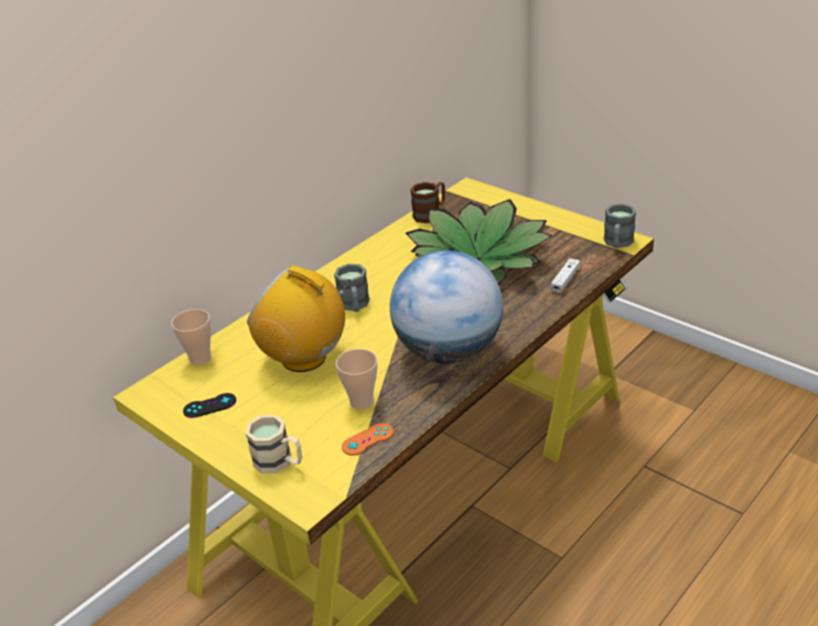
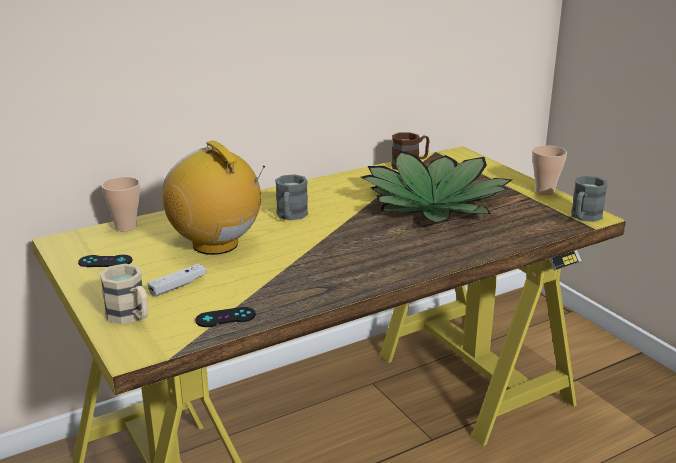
camera: 15 degrees right, 10 degrees down
(361, 402) = (242, 287): cup -> cup (544, 191)
(367, 439) = (225, 317): orange game controller -> black game controller
(449, 351) = (354, 267): globe -> none
(565, 280) = (510, 235): white game controller -> white game controller (178, 286)

